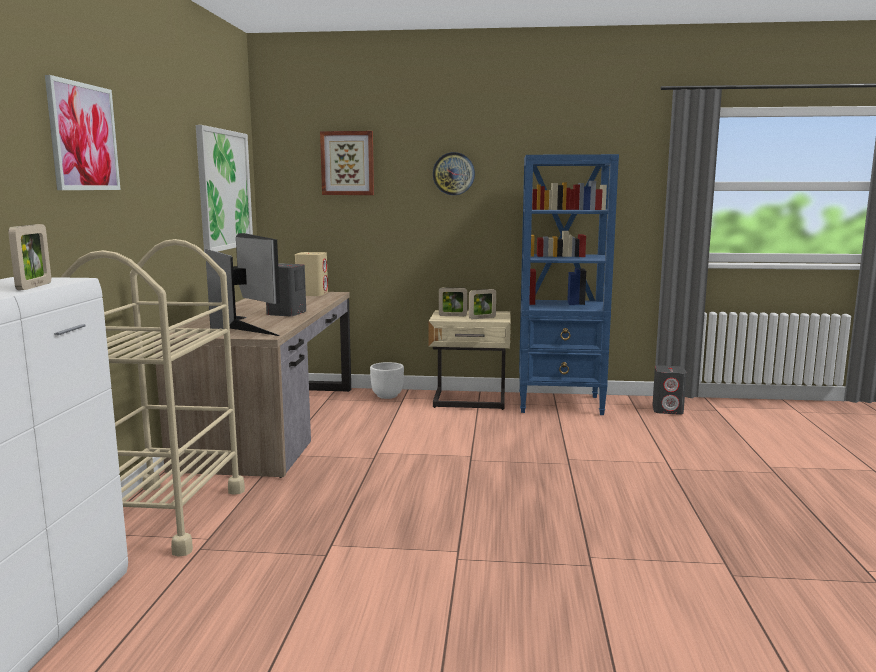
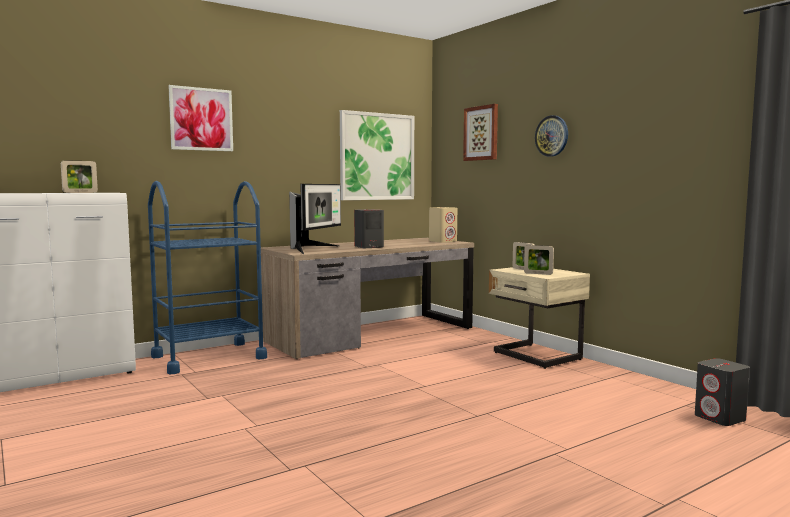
camera: 50 degrees right, 5 degrees down
(165, 517) = (209, 357): beige cart -> blue cart
(387, 396) = (485, 337): white planter -> none
(561, 404) = (611, 380): blue bookcase -> none

